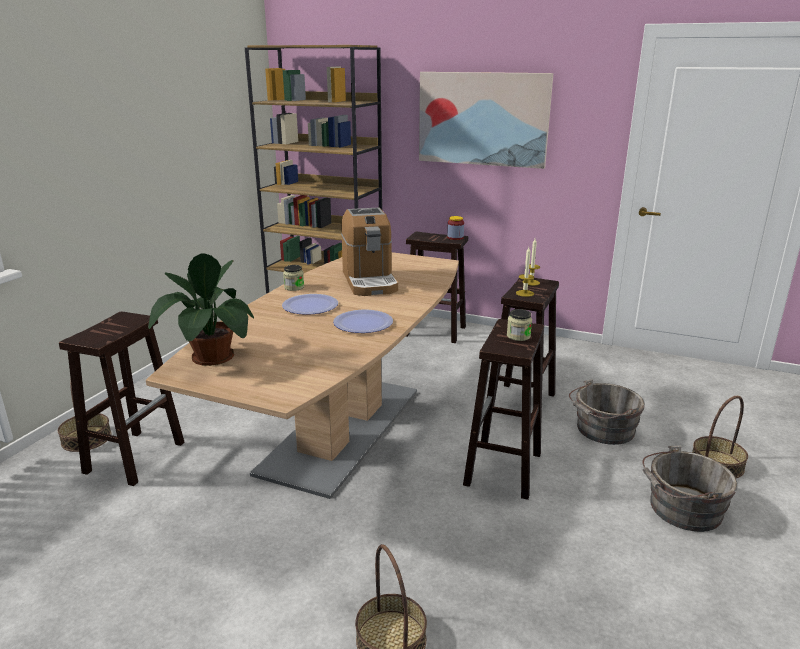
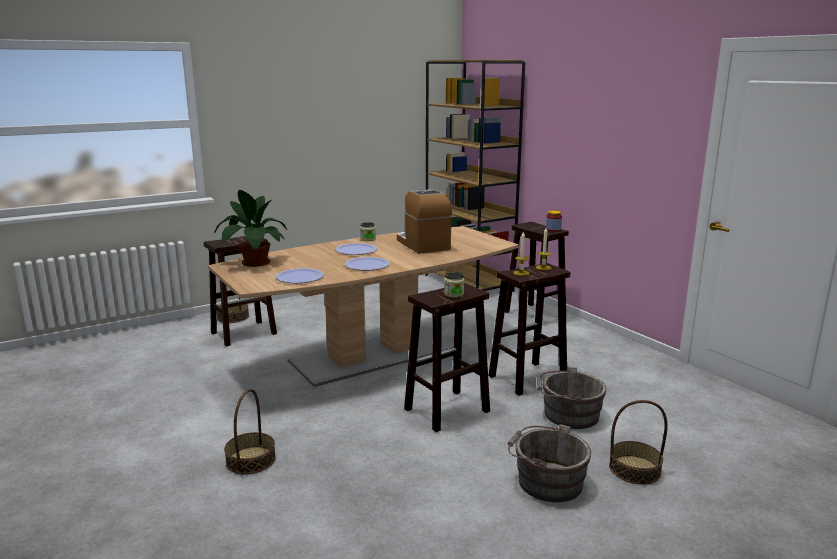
camera: 35 degrees right, 5 degrees down
(317, 362) = (300, 277): none -> plate
(369, 281) = (422, 245): coffee machine -> coffee machine turned 135 degrees clockwise
(483, 119) = (593, 125): picture -> none

